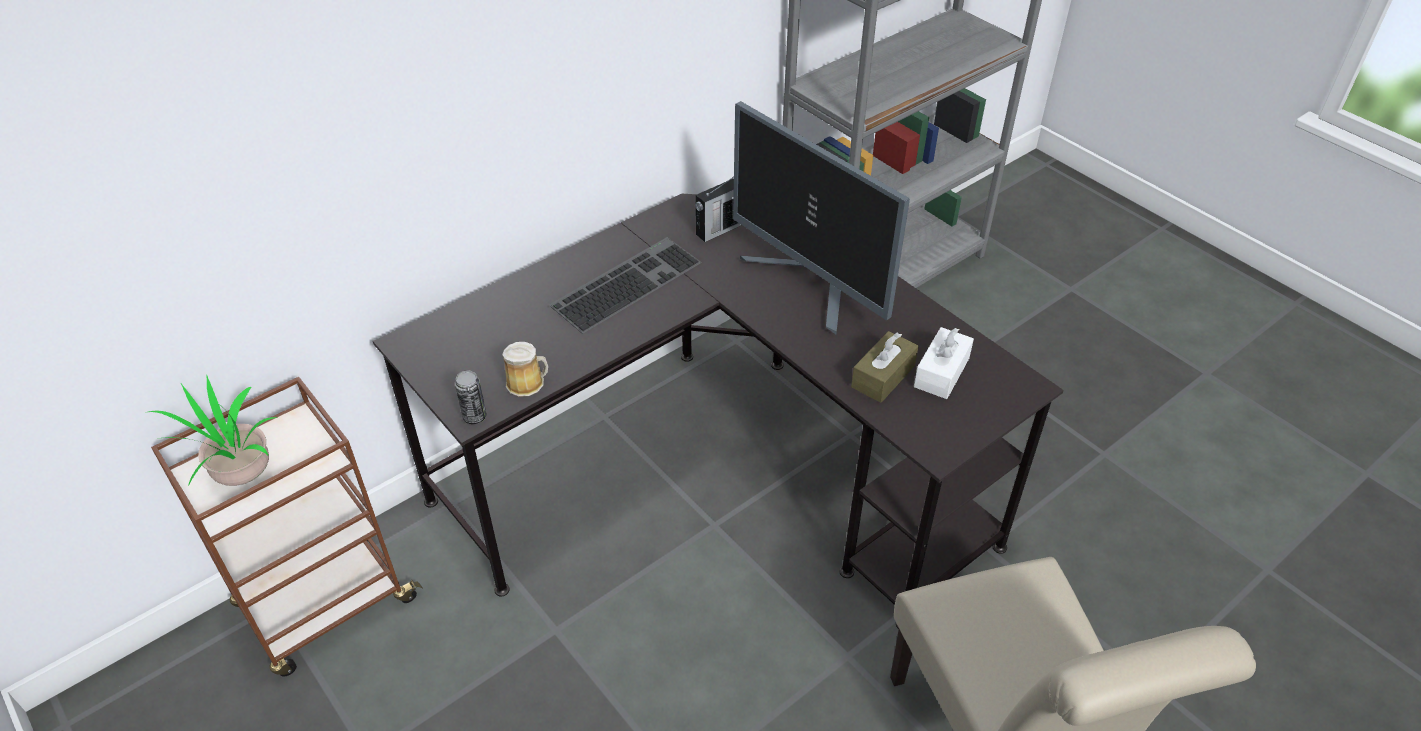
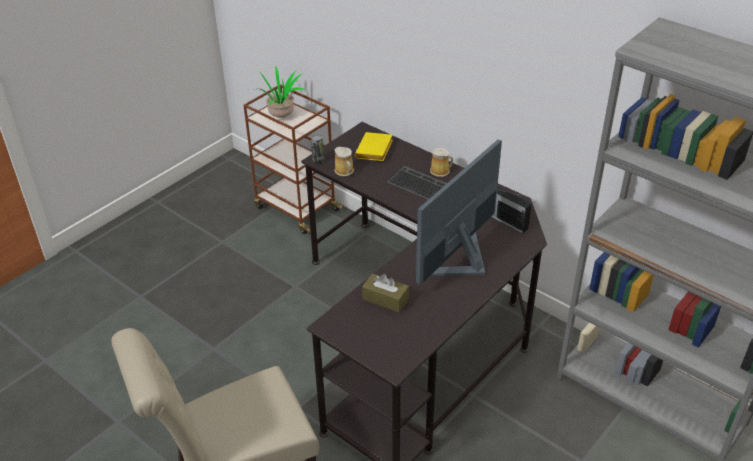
camera: 80 degrees right, 5 degrees down
(482, 336) = (375, 151): none -> yellow book
(578, 267) = (441, 171): none -> mug
(941, 372) = (396, 325): white tissue box -> none

